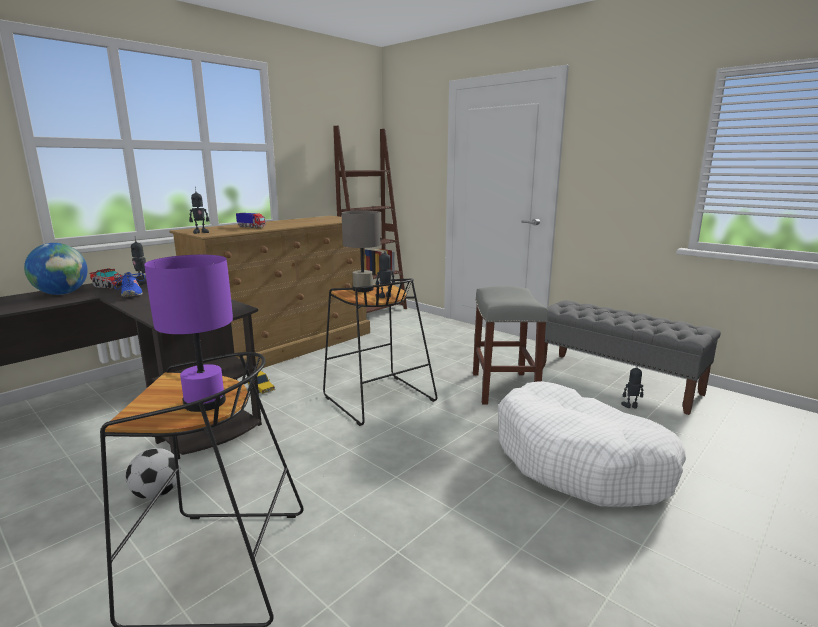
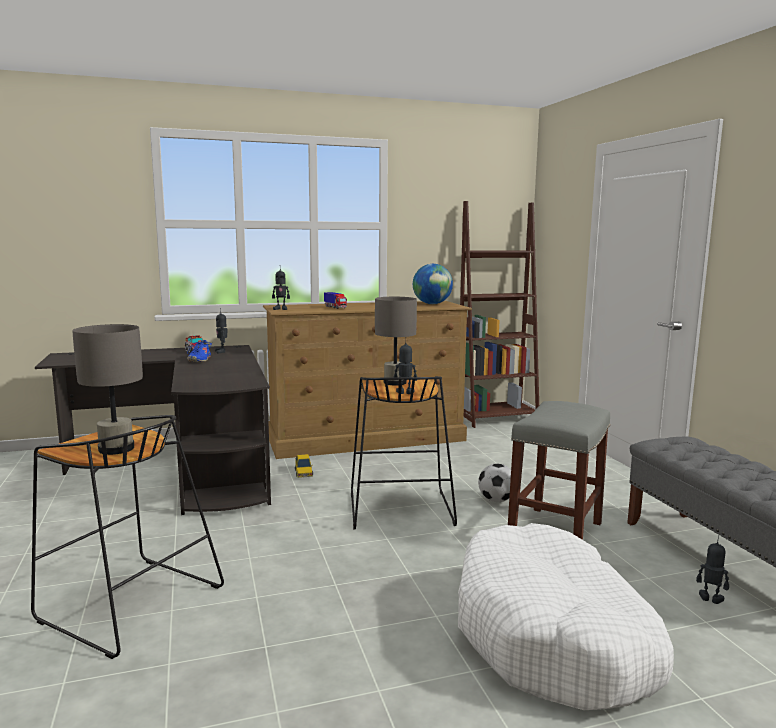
camera: 30 degrees right, 5 degrees down
(62, 294) = (156, 353): globe -> globe (432, 304)
(157, 494) = (144, 536): football -> football (496, 500)
(205, 402) = (117, 448): purple table lamp -> grey table lamp

